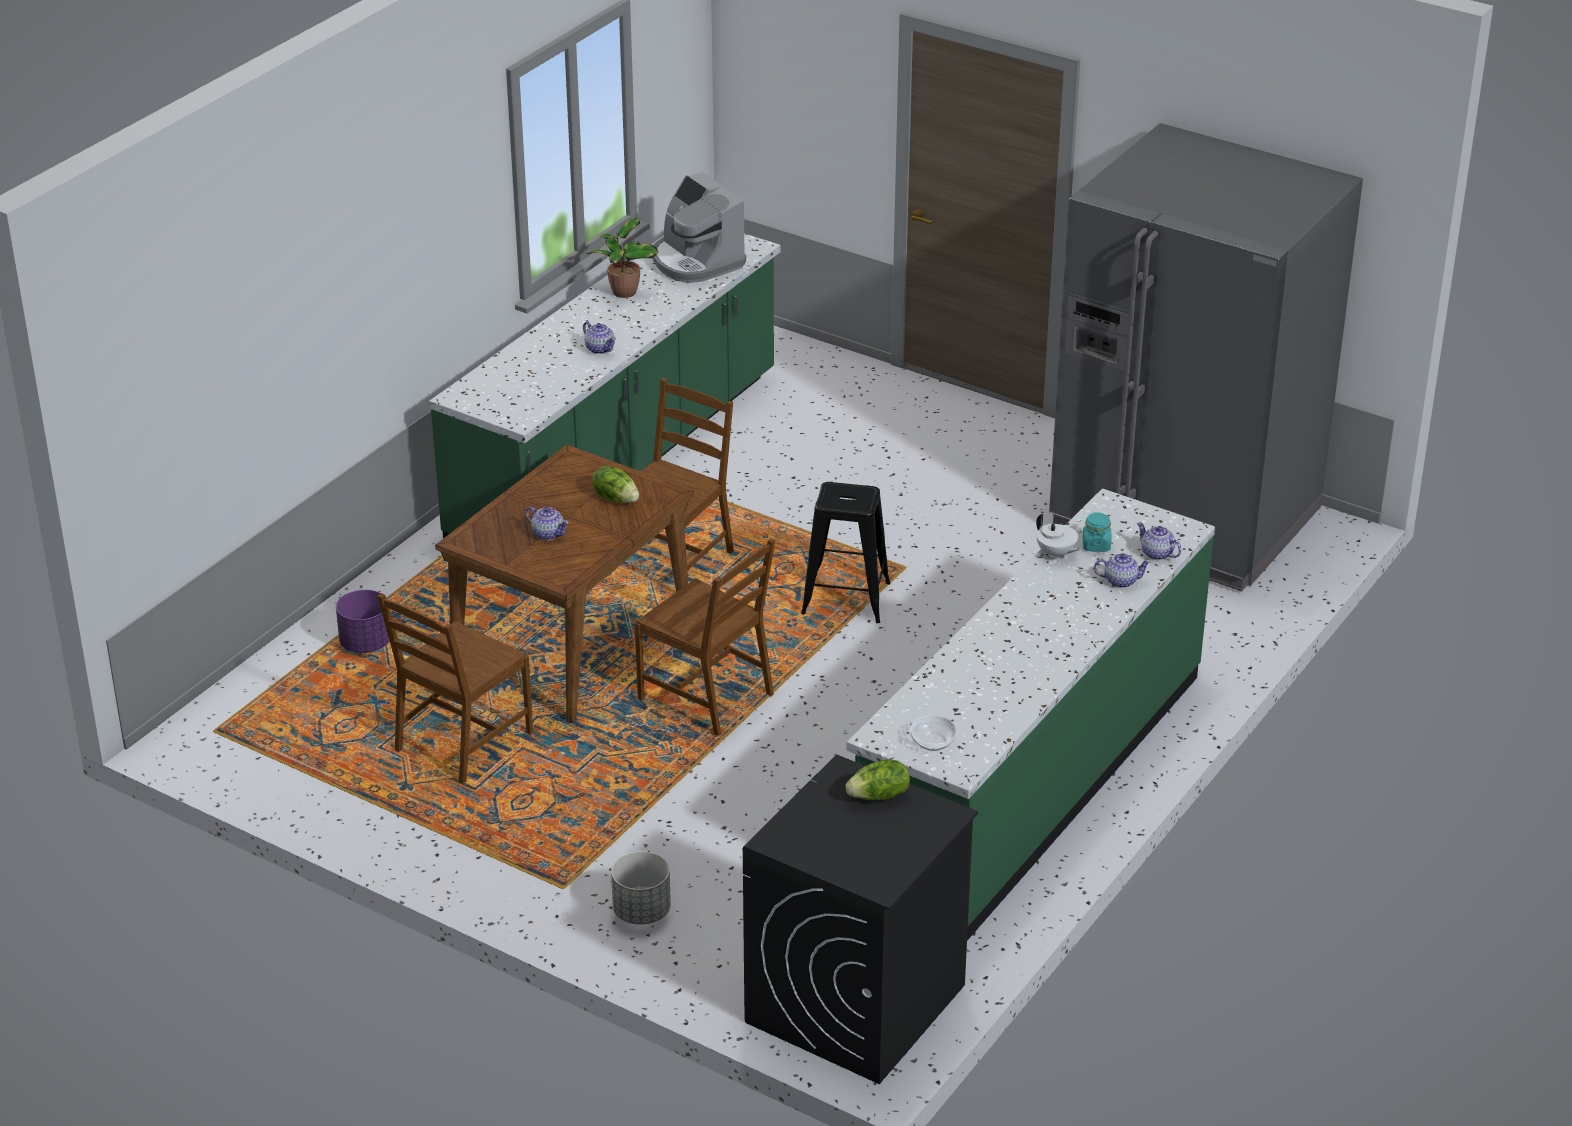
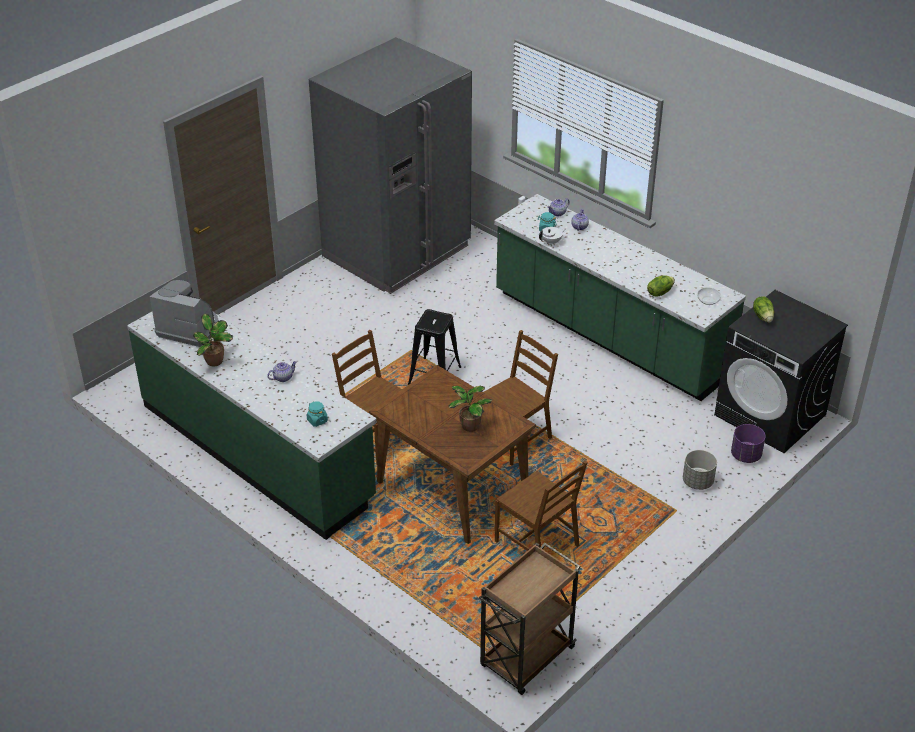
camera: 80 degrees left, 5 degrees up
(225, 750) = (526, 658): none -> brown cart
(365, 643) = (425, 584): purple planter -> purple planter (745, 455)
(509, 388) = (317, 420): none -> turquoise jar
(548, 534) = (469, 426): teapot -> potted plant
(616, 498) = (437, 395): lettuce -> lettuce (659, 292)
(695, 261) = (189, 328): coffee machine -> coffee machine turned 135 degrees counterclockwise

